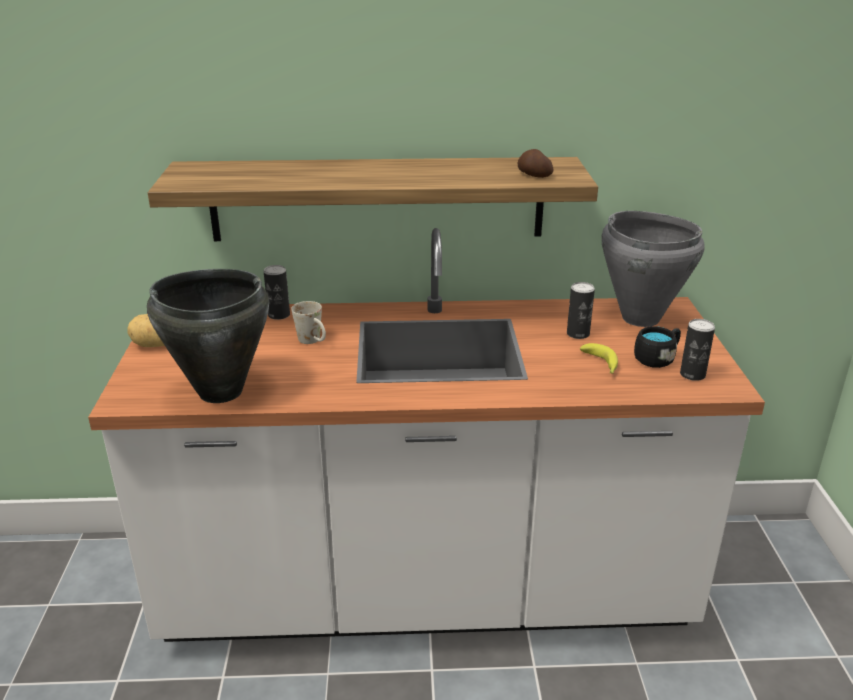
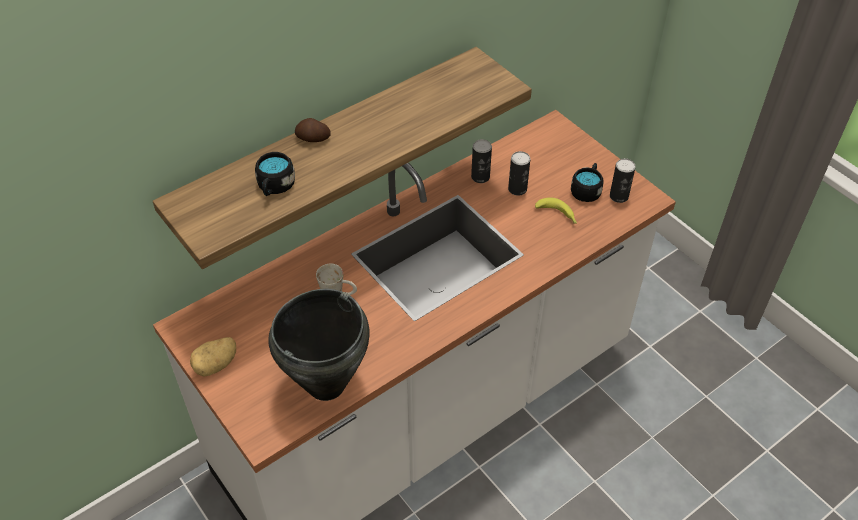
camera: 35 degrees left, 20 degrees up
(269, 176) = (275, 187): none -> black mug
(279, 315) = (278, 279): can -> can (480, 177)
(533, 175) = (474, 92): potato -> potato (313, 139)
(640, 318) = (543, 150): grey cooking pot -> none

